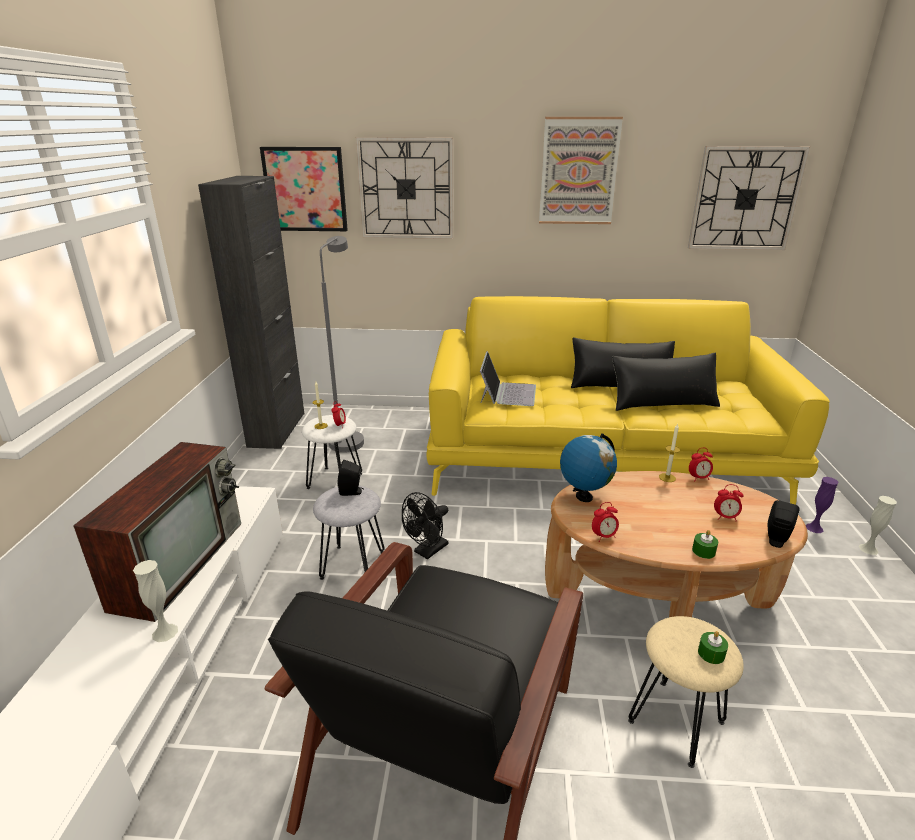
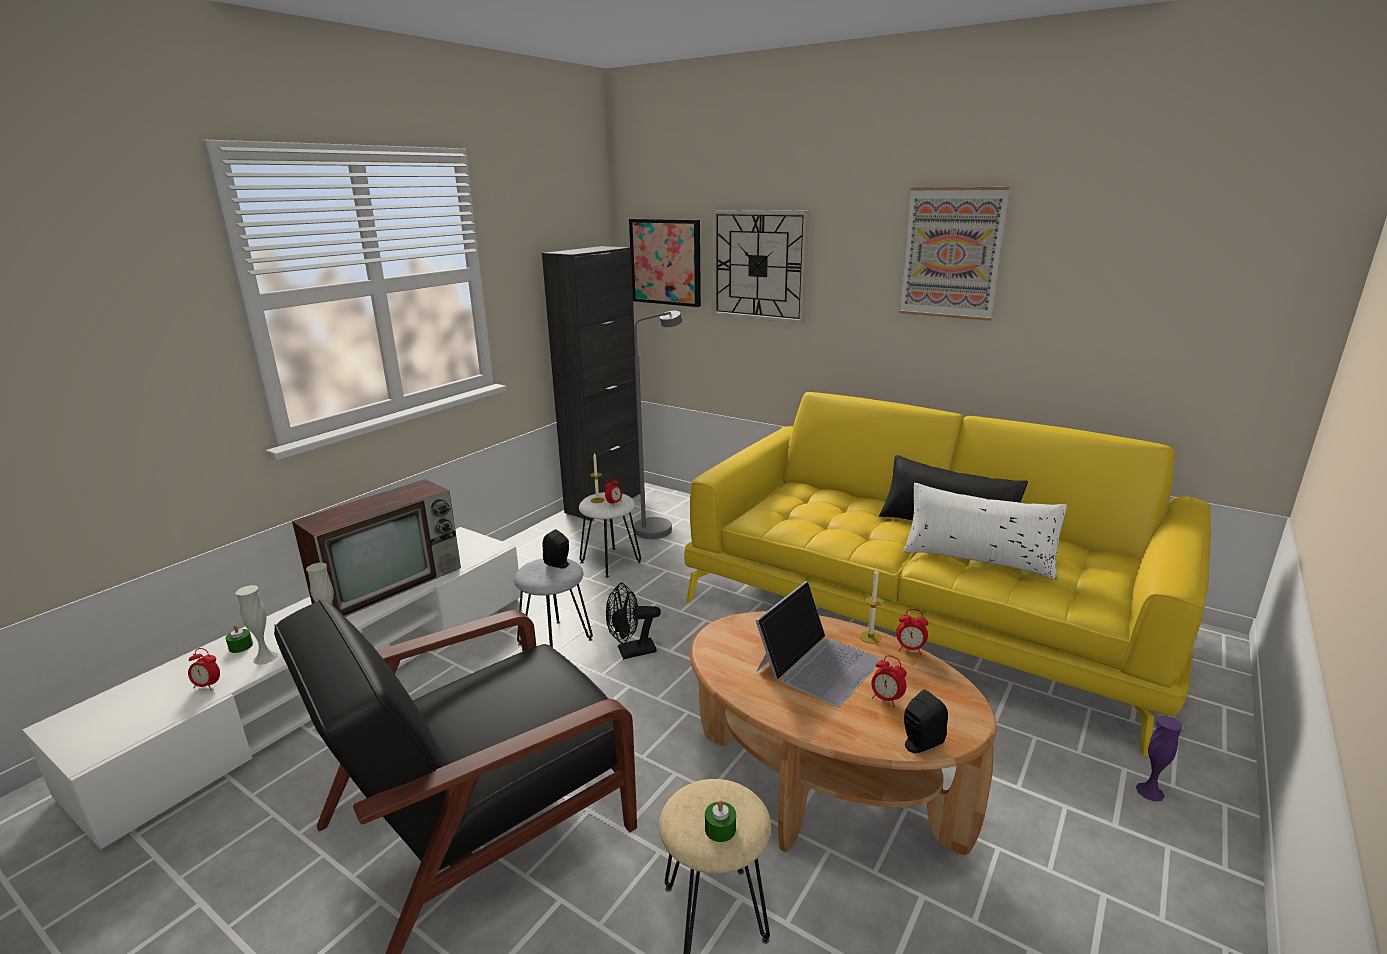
camera: 30 degrees right, 5 degrees down
(507, 393) = (794, 506): laptop -> laptop (818, 664)
(584, 497) = (747, 628): globe -> none
(604, 536) = (718, 671): alarm clock -> alarm clock (208, 685)
(662, 403) = (978, 557): black pillow -> white pillow
(703, 551) = (810, 722): green candle -> green candle (241, 646)
(745, 199) = (1193, 299): wall clock -> none
(868, 549) = (1216, 850): white vase -> white vase (265, 657)

